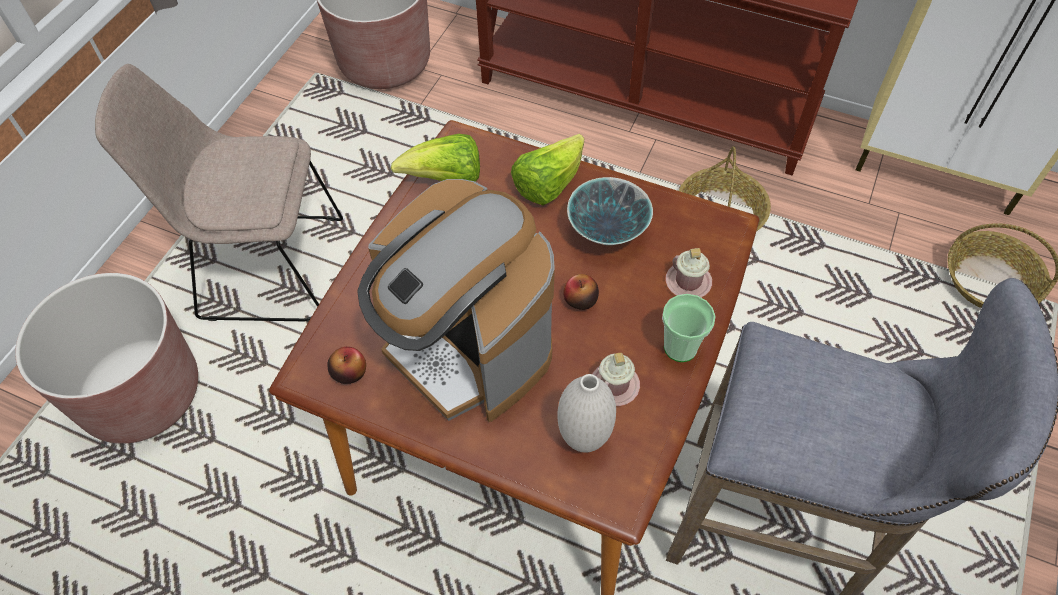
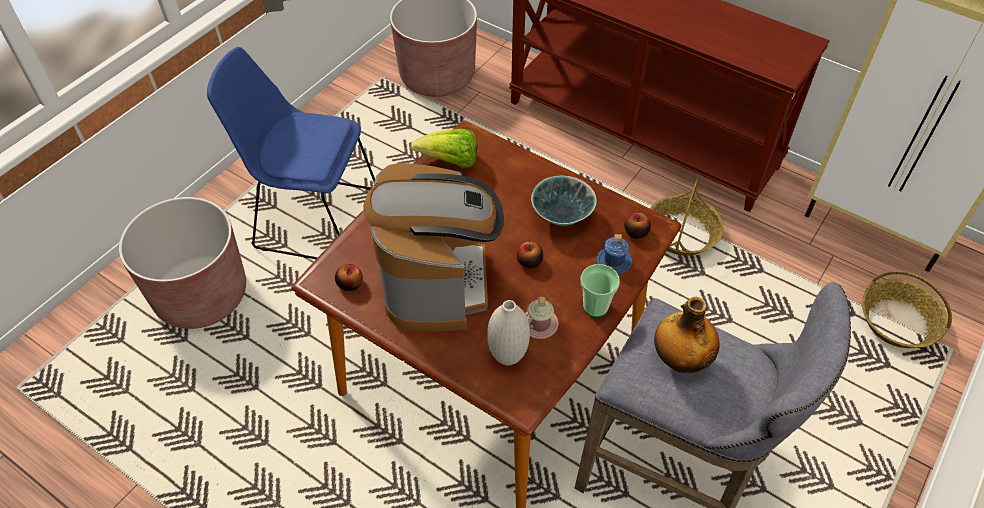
camera: 10 degrees right, 5 degrees down
(266, 267) = (313, 218): beige chair -> blue chair
(466, 349) = (437, 282): coffee machine -> coffee machine turned 150 degrees counterclockwise
(548, 184) = (526, 176): lettuce -> none
(688, 282) = (613, 261): pink mug -> blue mug
(706, 237) = (636, 232): none -> apple
(809, 404) = (680, 360): none -> bottle

